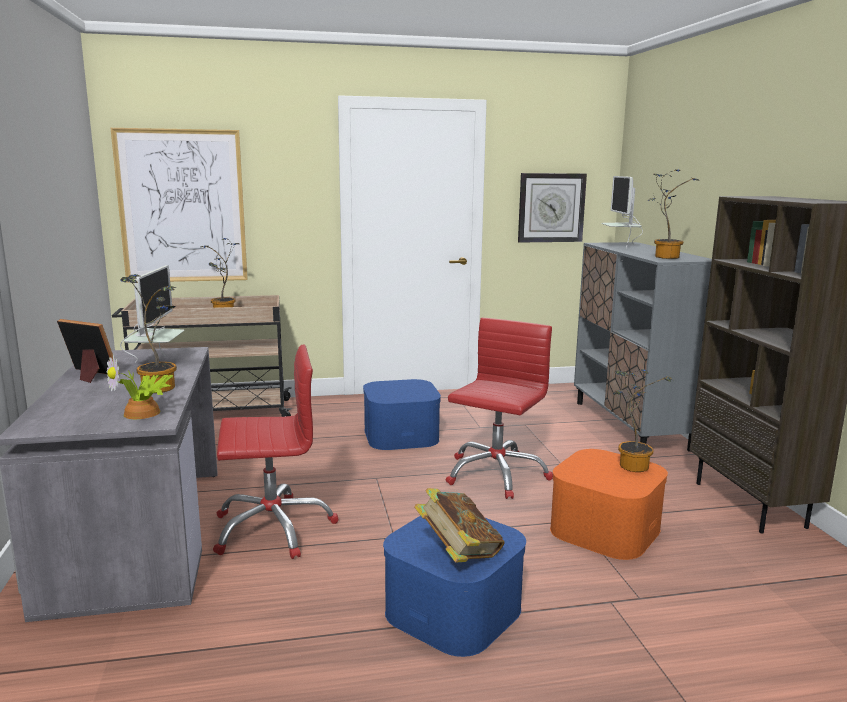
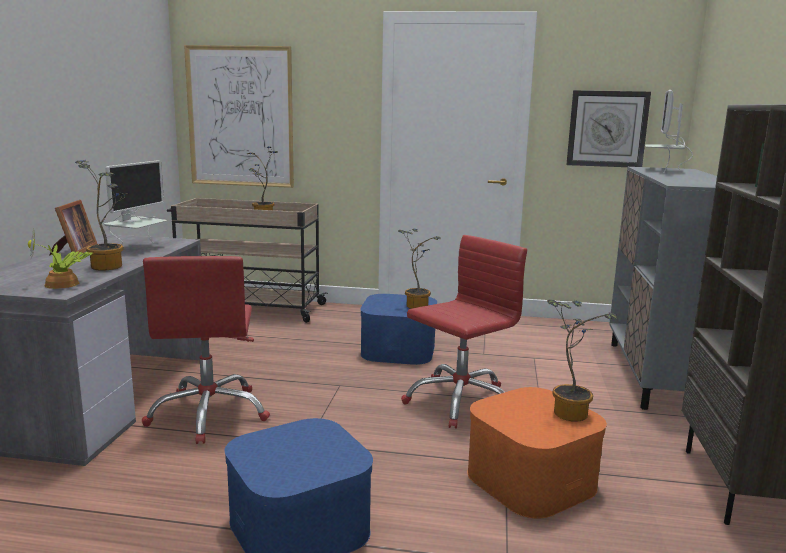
camera: 20 degrees right, 0 degrees up
(89, 375) = (74, 251): picture frame -> picture frame turned 45 degrees clockwise
(273, 528) = (209, 413): red office chair -> red office chair turned 75 degrees clockwise
(458, 553) = (288, 466): book -> none
(664, 256) = (690, 181): potted plant -> potted plant (417, 305)

